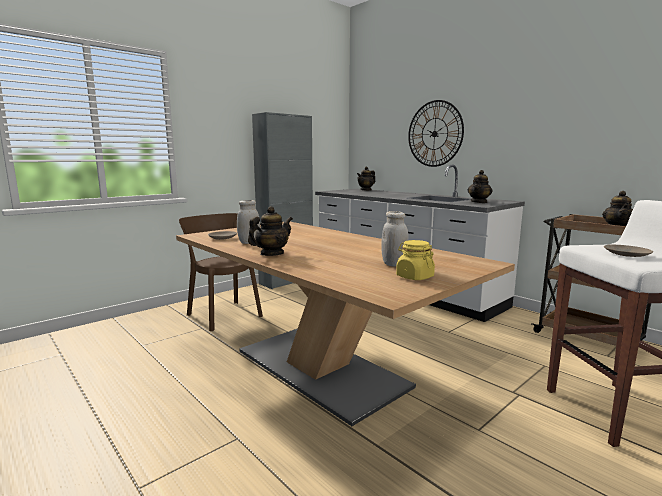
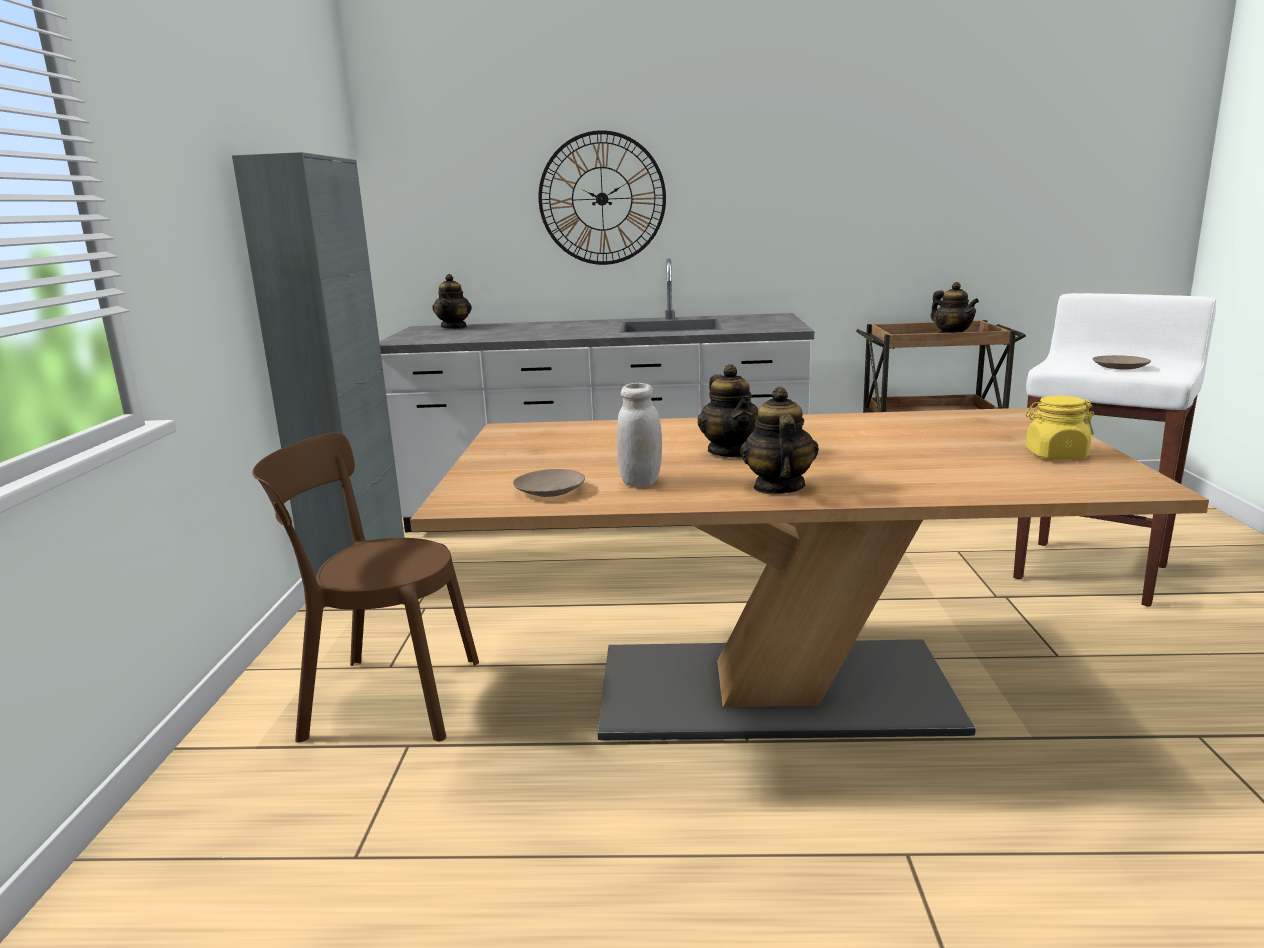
camera: 45 degrees left, 5 degrees up
(394, 264) = (969, 447): white jar -> none
(479, 202) = (757, 323): teapot -> teapot (730, 452)

